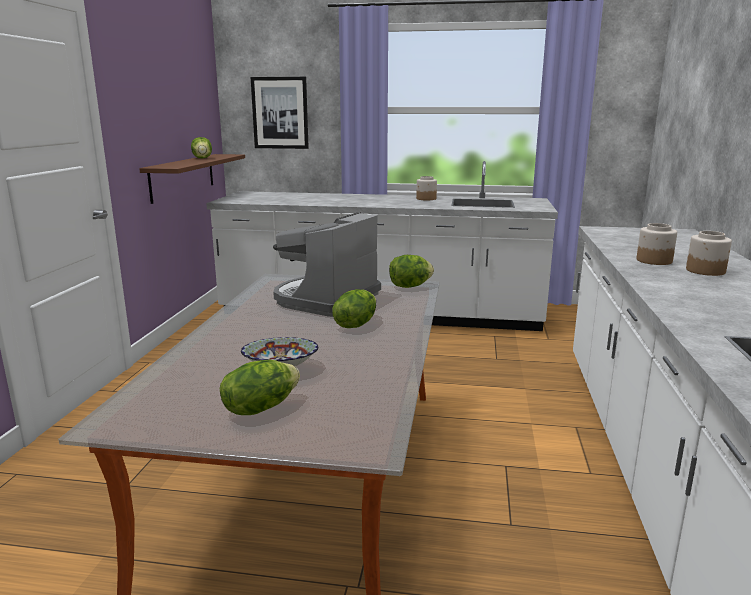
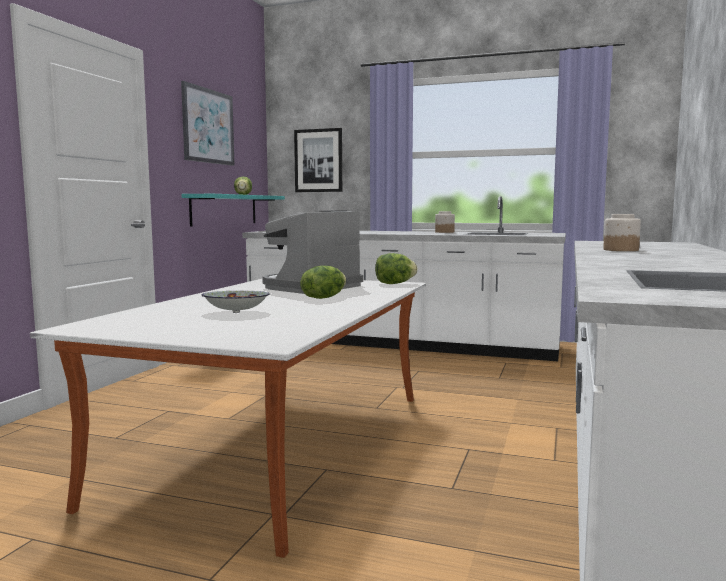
camera: 10 degrees right, 10 degrees down
(159, 82) = (208, 126): none -> picture
(183, 176) = (224, 209): brown shelf -> turquoise shelf
(260, 407) = (199, 326): lettuce -> none
(706, 271) = (666, 253): jar -> none

